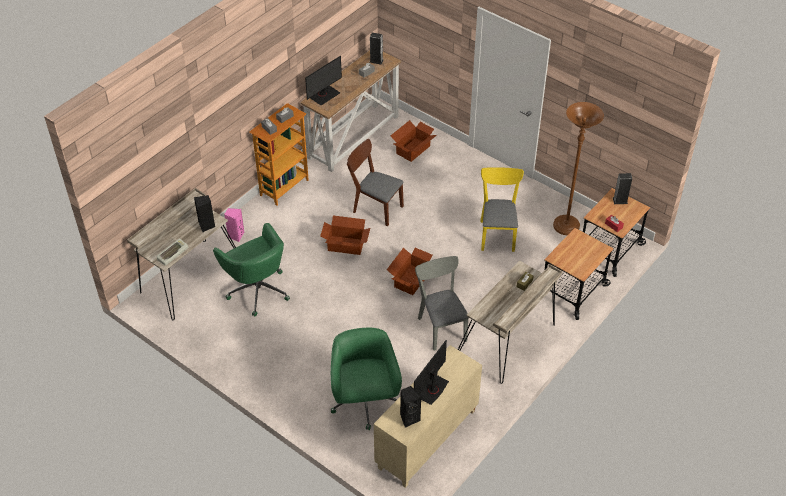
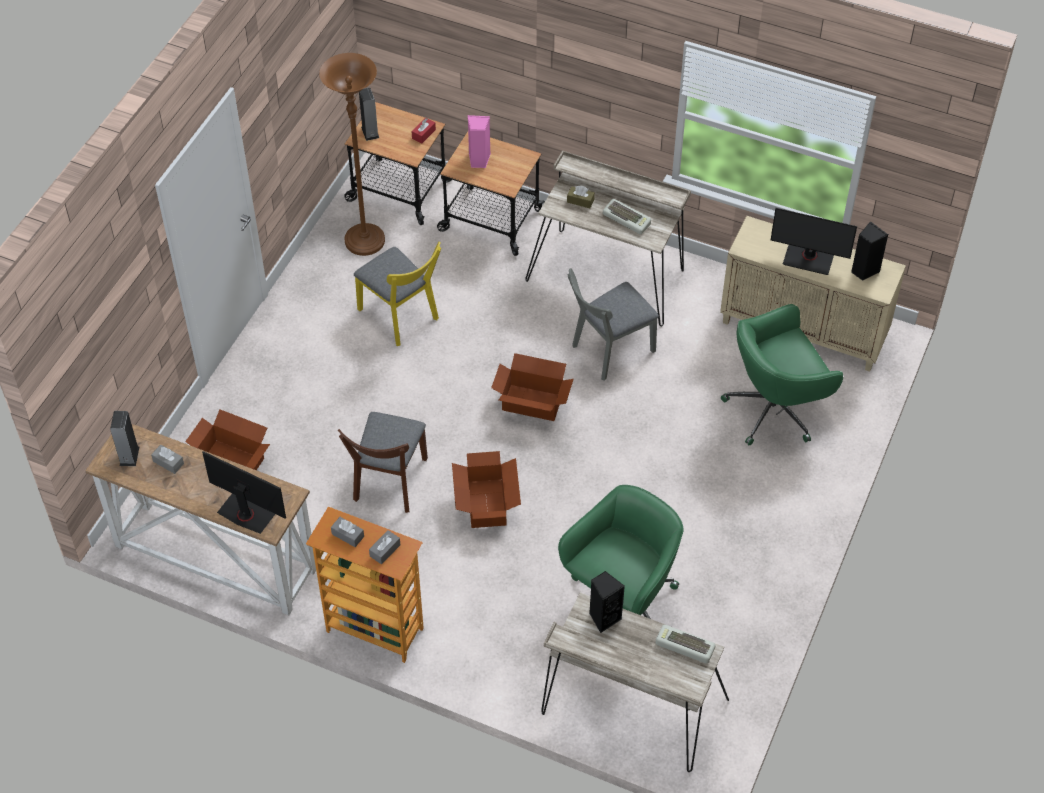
camera: 105 degrees left, 5 degrees up
(236, 235) = (513, 669): pink speaker -> pink speaker (478, 160)
(497, 233) = (401, 318): yellow chair -> yellow chair turned 120 degrees counterclockwise
(501, 304) = (627, 219): none -> keyboard

